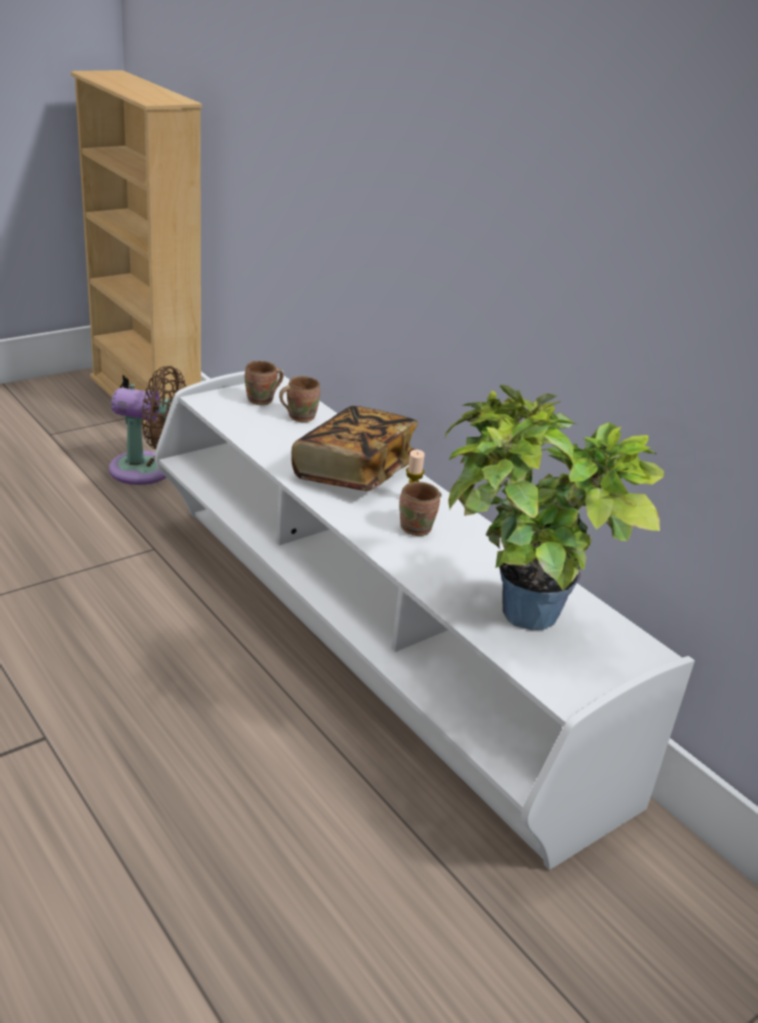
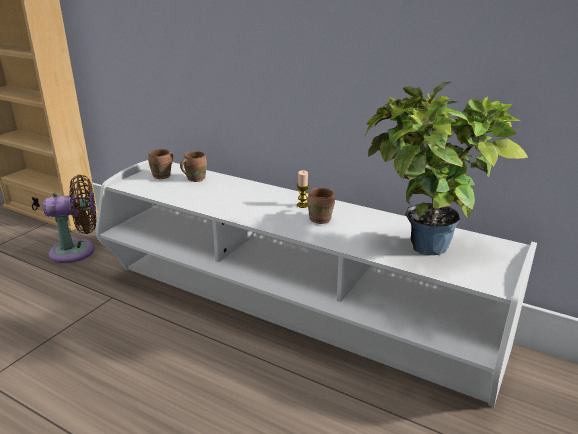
camera: 20 degrees left, 5 degrees down
(353, 472) = (255, 200): book -> none

